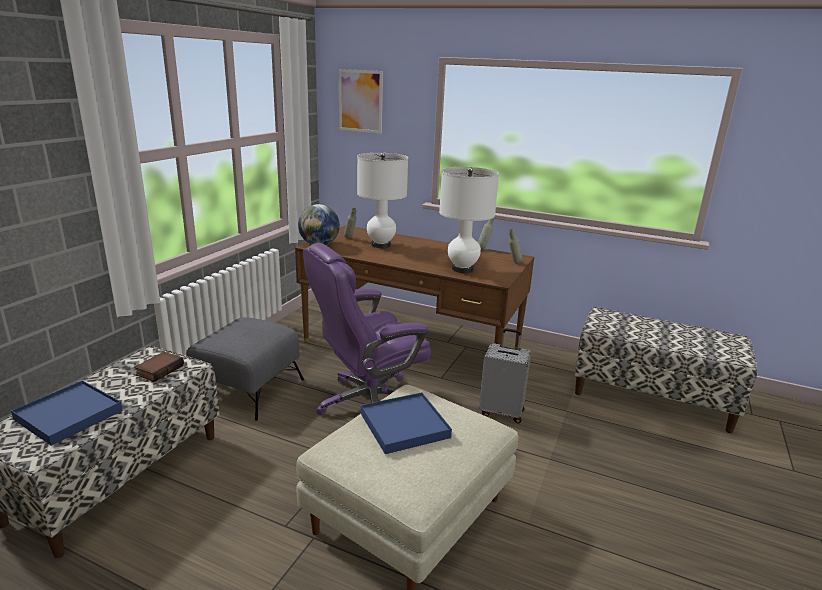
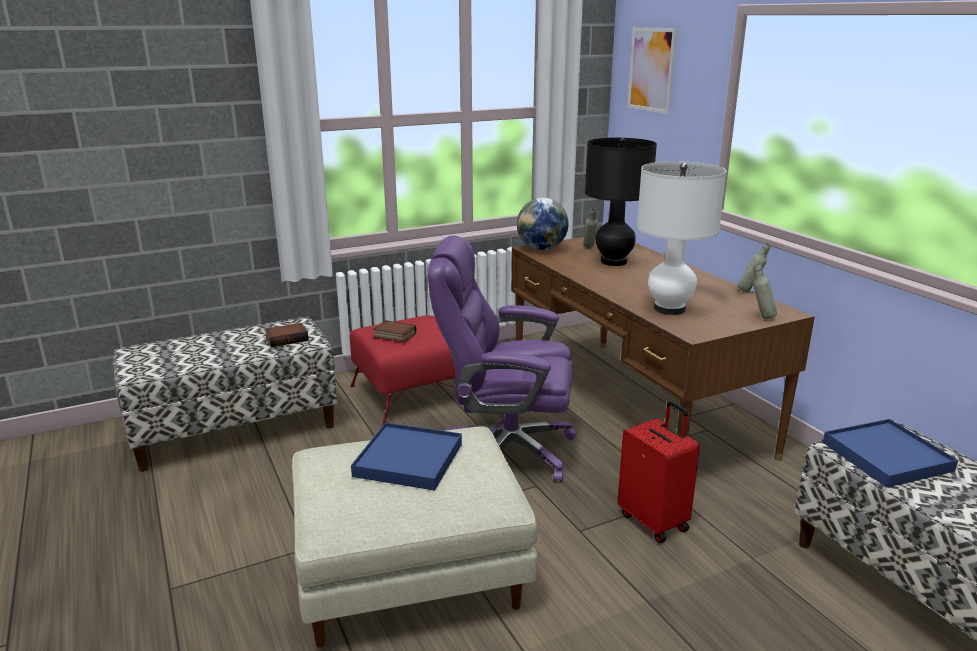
camera: 40 degrees right, 0 degrees up
(68, 415) = (187, 353): blue tray -> blue tray (886, 456)
(241, 341) = (393, 335): none -> book
(247, 389) = (408, 394): grey ottoman -> red ottoman
(381, 245) = (614, 262): white table lamp -> black table lamp
(502, 412) = (654, 521): grey suitcase -> red suitcase

